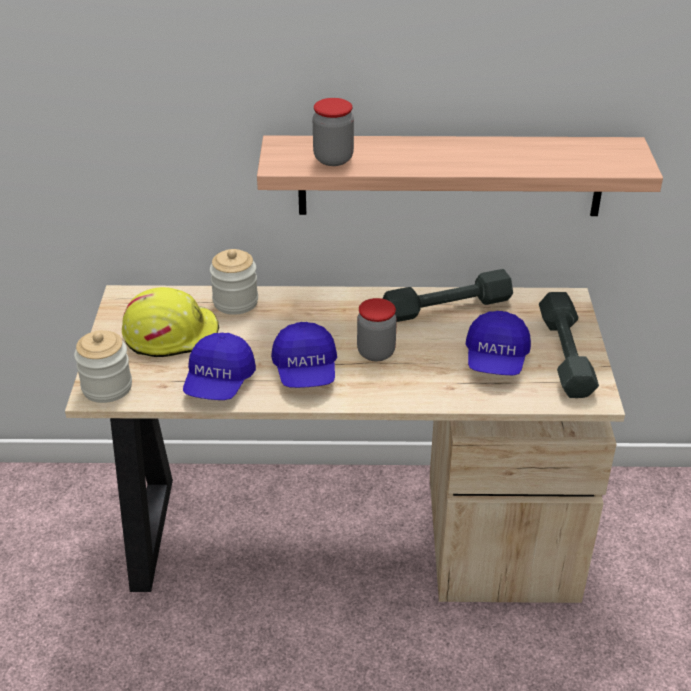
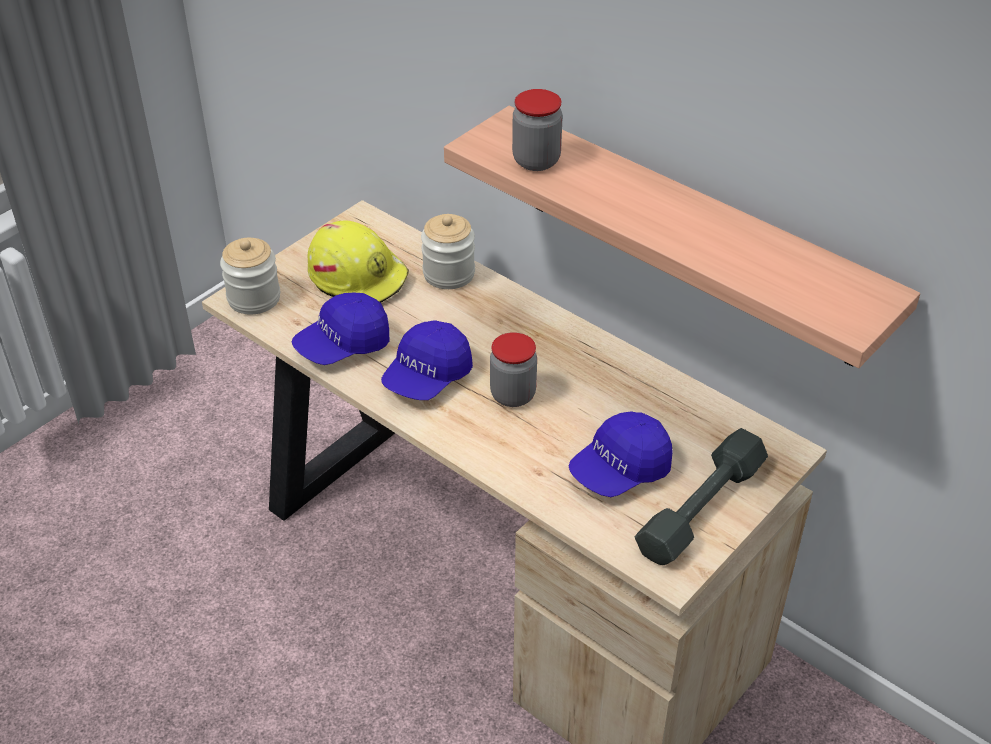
camera: 40 degrees right, 5 degrees up
(447, 307) = (641, 387): grey dumbbell -> none

